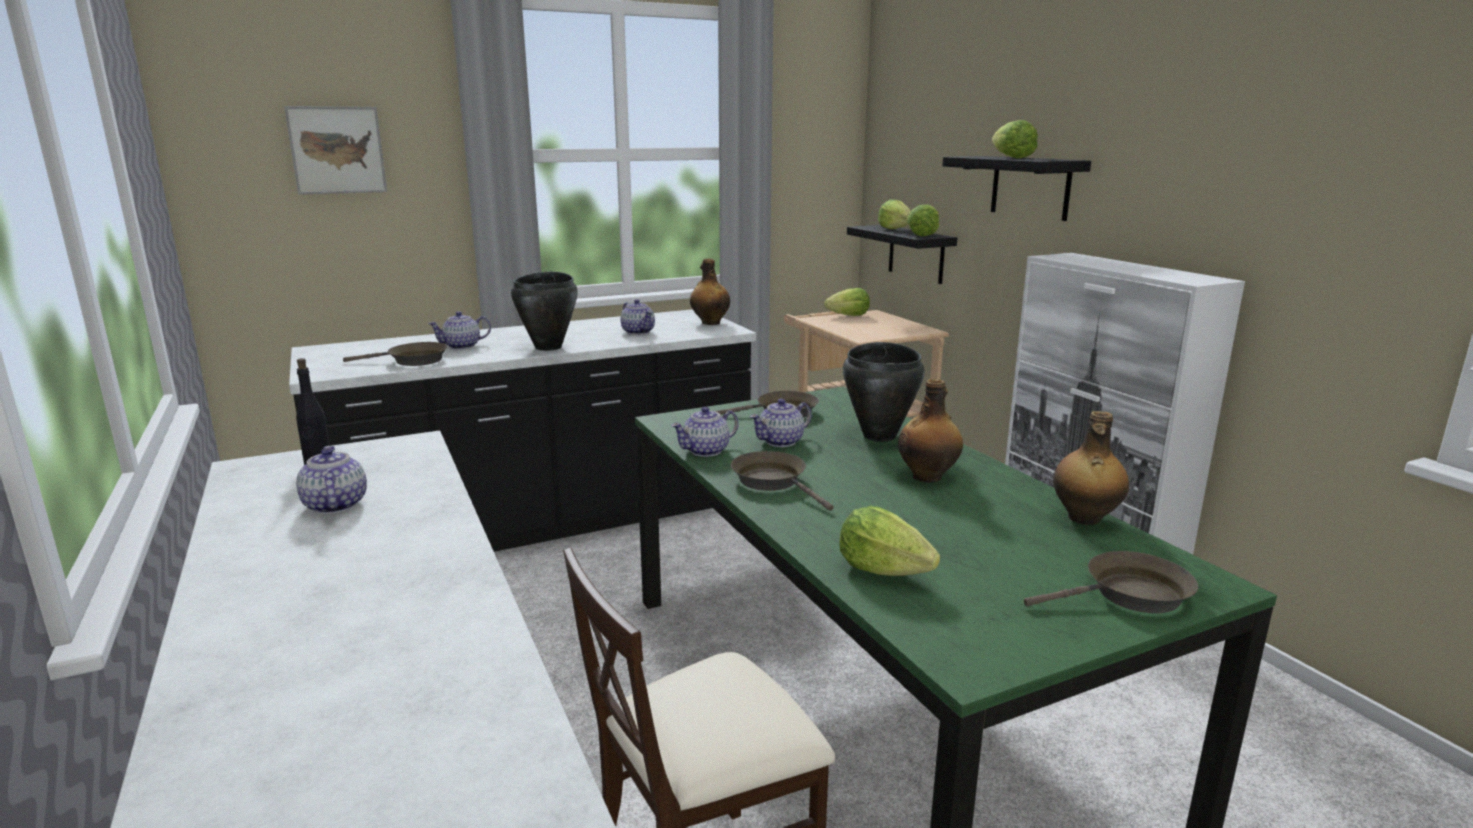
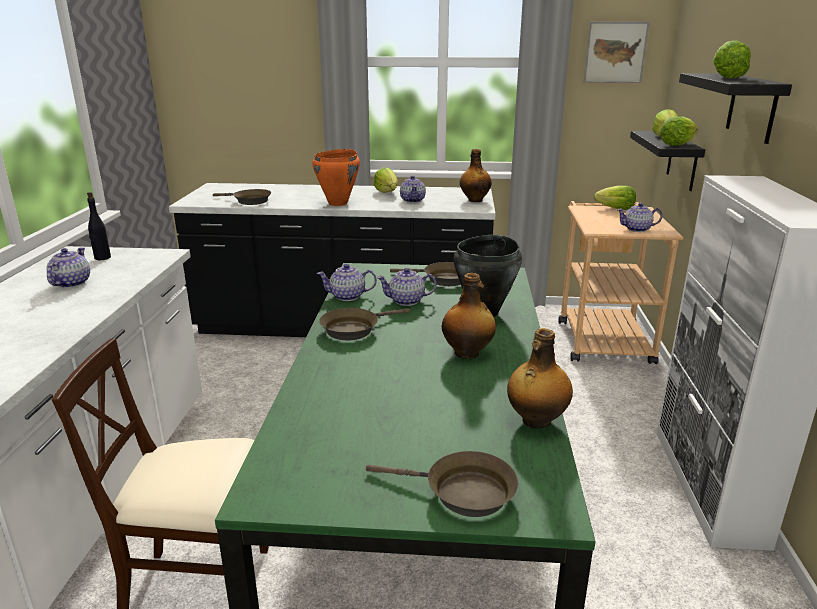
camera: 30 degrees right, 5 degrees up
(337, 150) = (245, 55): picture -> picture (615, 52)
(462, 346) = (291, 195): teapot -> teapot (637, 229)
(549, 347) = (338, 203): black cooking pot -> orange cooking pot
(773, 482) = (354, 329): brown frying pan -> brown frying pan turned 120 degrees counterclockwise
(883, 570) = (320, 412): lettuce -> lettuce (387, 192)

